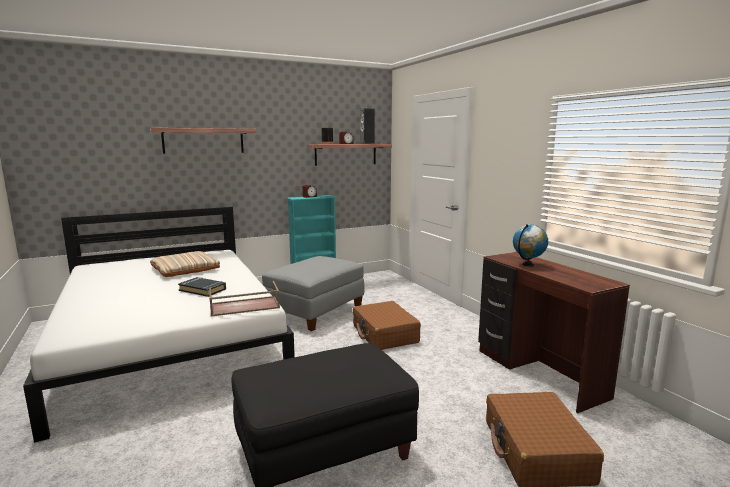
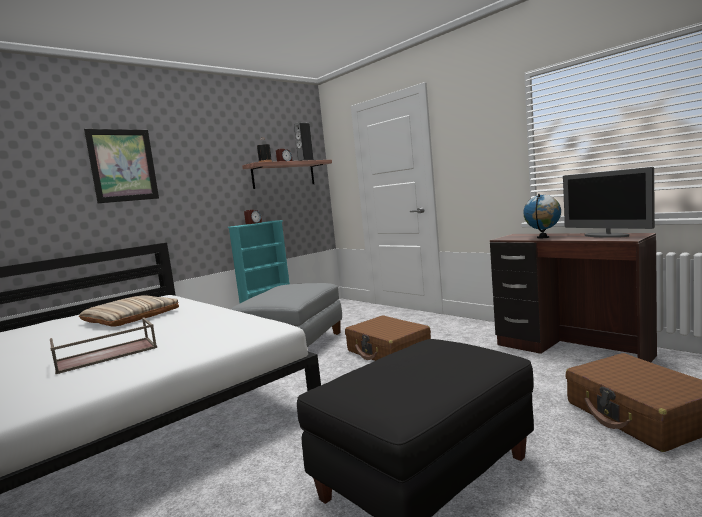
camera: 15 degrees left, 5 degrees down
(203, 141) = (123, 165): shelf -> picture
(203, 290) = (177, 329): black book -> none
(244, 306) = (251, 333): brown tray -> brown tray (105, 355)
(580, 277) = (606, 236): none -> monitor

